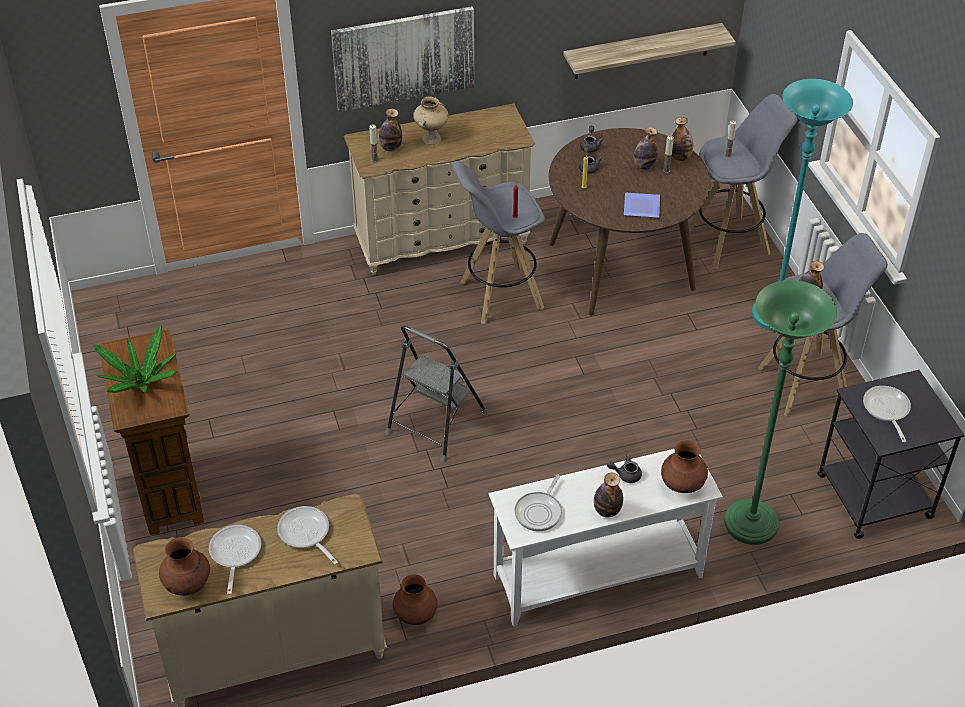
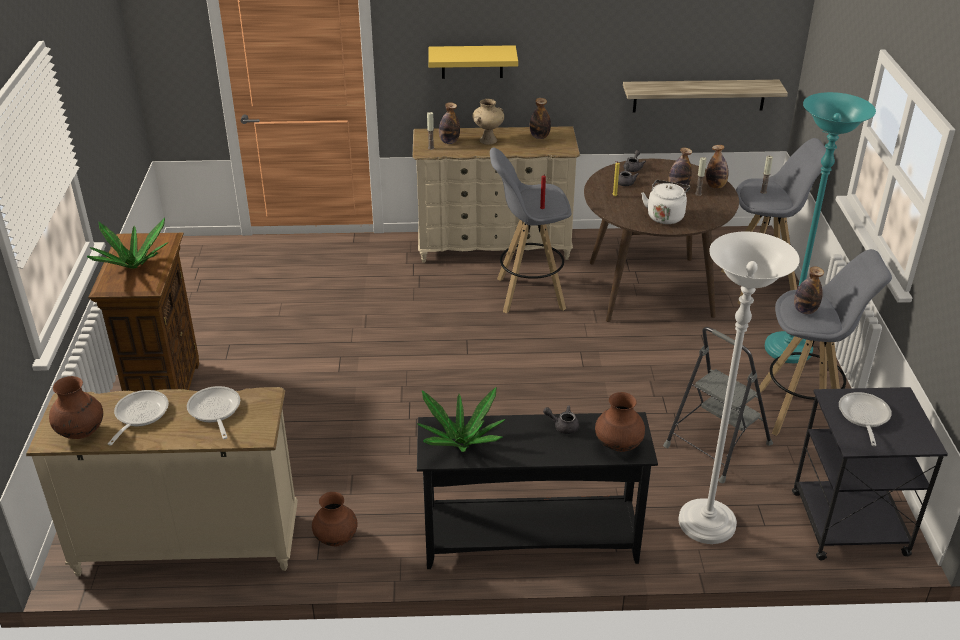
camera: 15 degrees right, 10 degrees down
(404, 58) = (472, 62): picture -> yellow shelf
(434, 423) = (426, 382): grey step ladder -> grey step ladder (715, 445)
(539, 511) = (461, 442): frying pan -> potted plant
(597, 577) = (529, 541): white console table -> black console table
(607, 511) = (530, 454): bottle -> bottle (539, 137)
(643, 206) = (665, 216): plate -> white kettle
(750, 524) = (706, 524): green floor lamp -> white floor lamp

